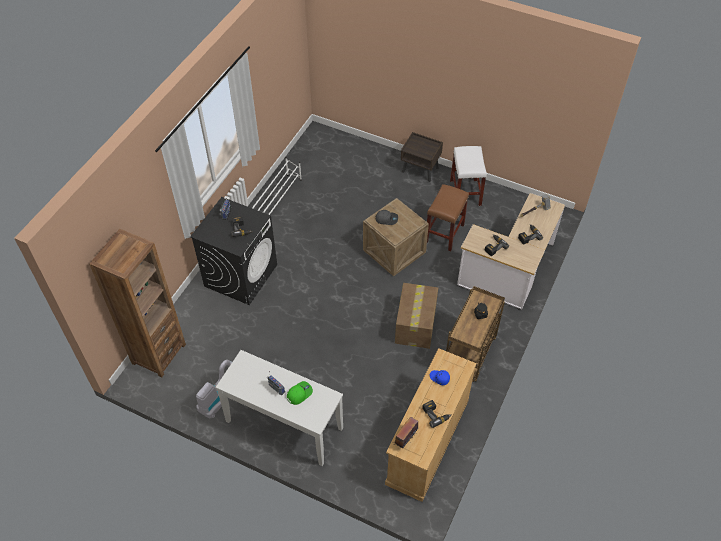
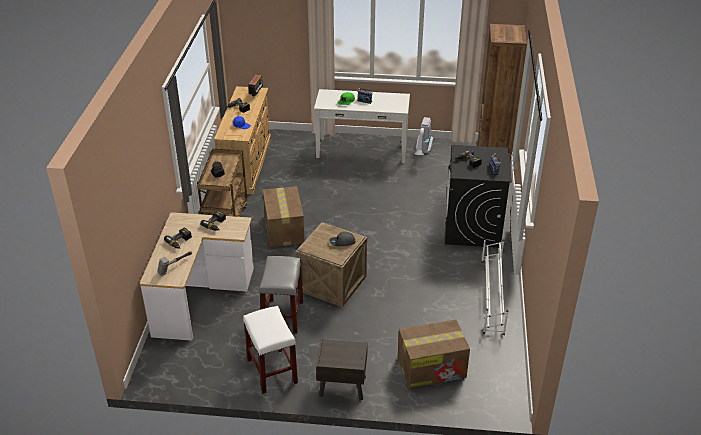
camera: 160 degrees right, 15 degrees down
(352, 166) = (432, 367): none -> cardboard box
(444, 233) = (283, 317): brown stool -> grey stool

